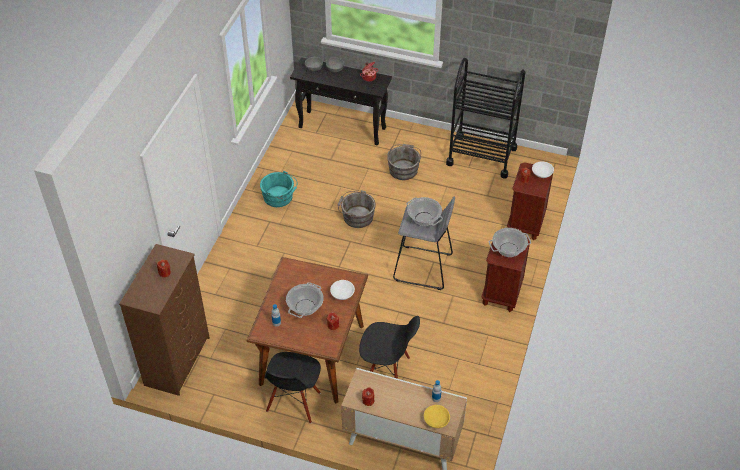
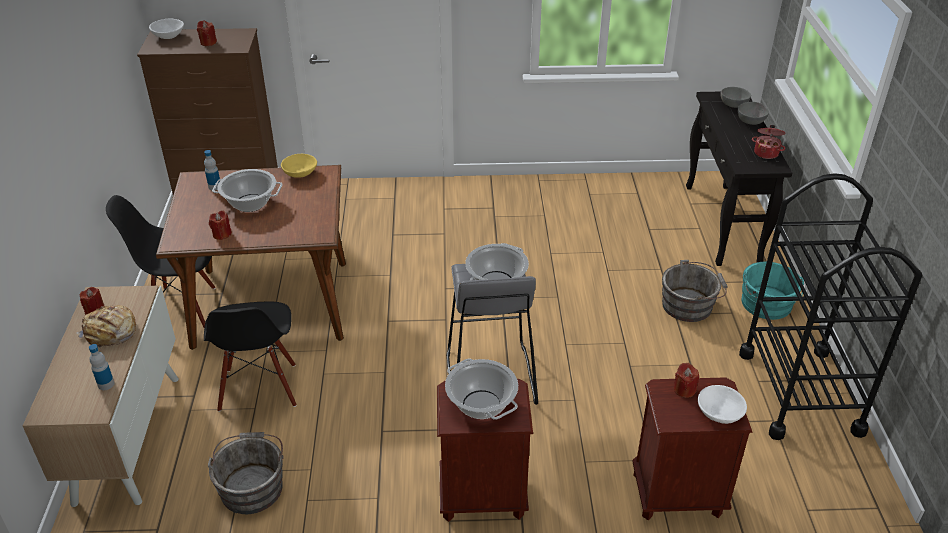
camera: 70 degrees right, 10 degrees down
(279, 197) = (542, 204): turquoise bucket -> turquoise bucket (766, 305)
(342, 294) = (286, 229): white bowl -> white bowl (168, 36)
(356, 216) = (553, 281): grey bucket -> grey bucket (252, 486)
(392, 394) = (110, 333): none -> bread
(436, 421) = (57, 394): yellow bowl -> yellow bowl (300, 173)

